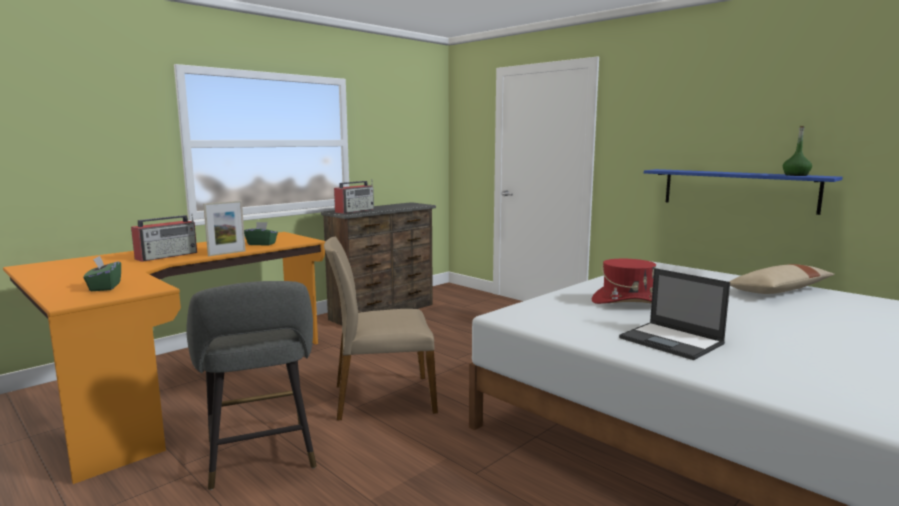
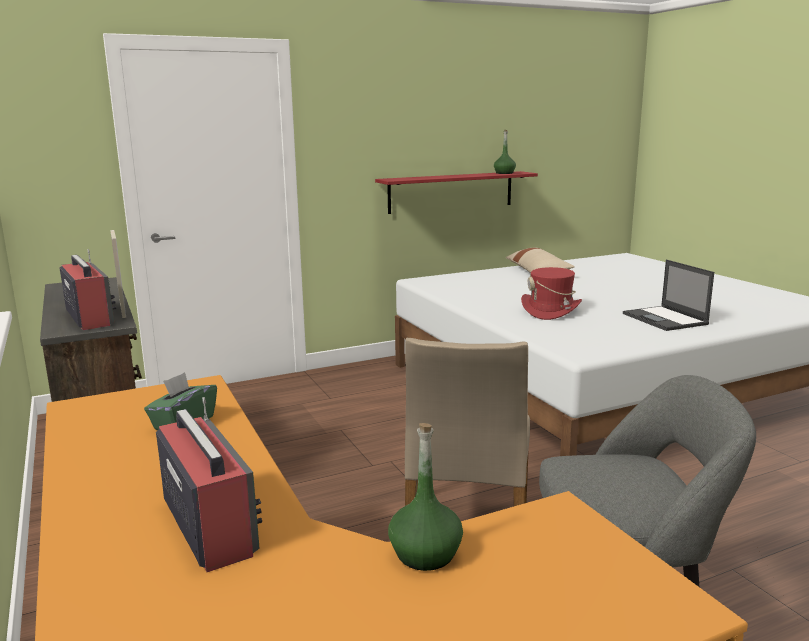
camera: 70 degrees left, 5 degrees up
(104, 287) = (536, 577): green tissue box -> none
(131, 275) = (425, 554): none -> green bottle
(227, 253) = (255, 455): picture frame -> picture frame (123, 310)
(672, 341) = (665, 319): laptop -> laptop turned 90 degrees clockwise
(738, 190) = (451, 192): blue shelf -> red shelf

